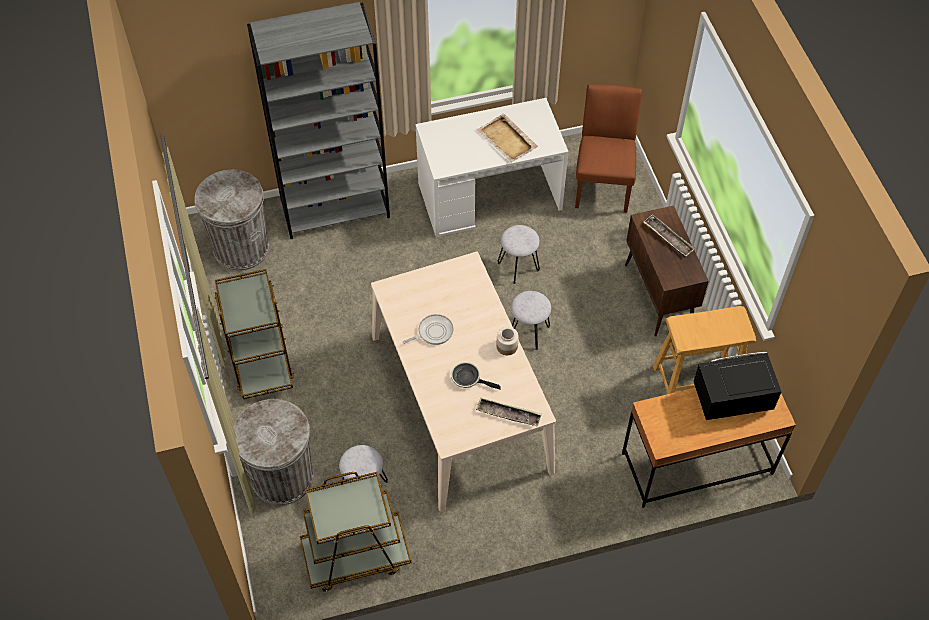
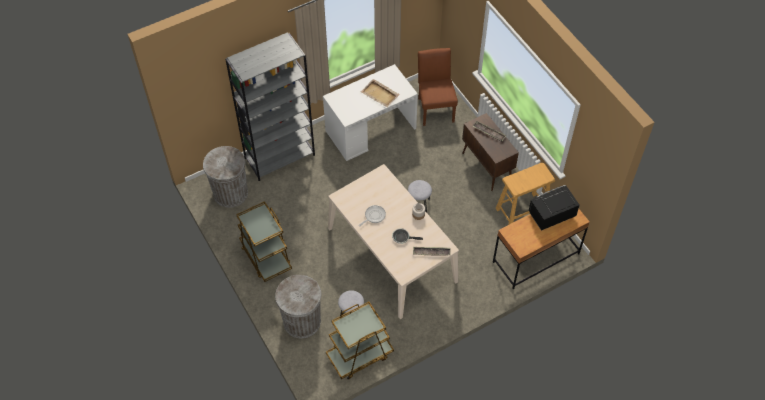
camera: 15 degrees left, 0 degrees up
(518, 266) = (400, 168): grey stool -> none

